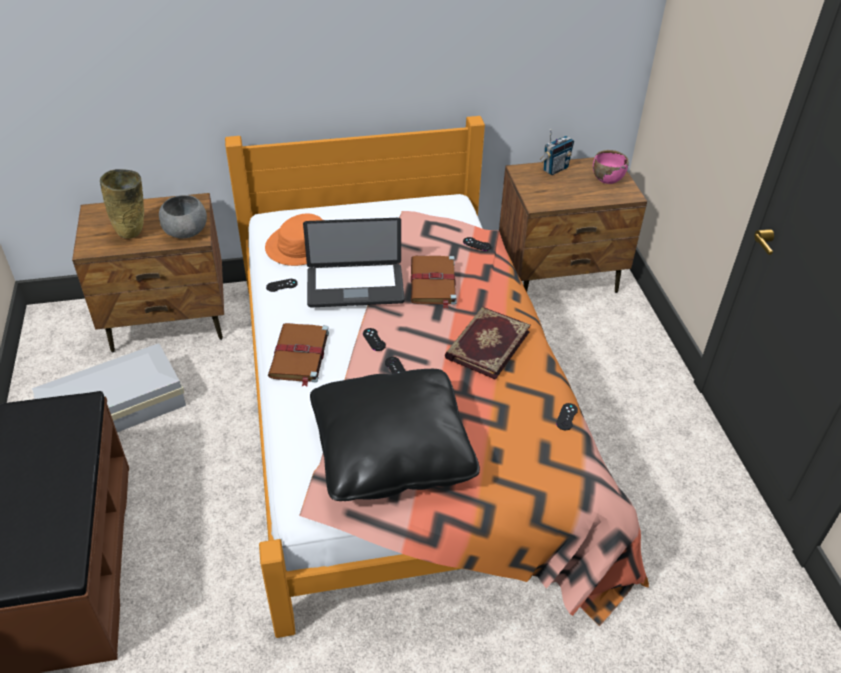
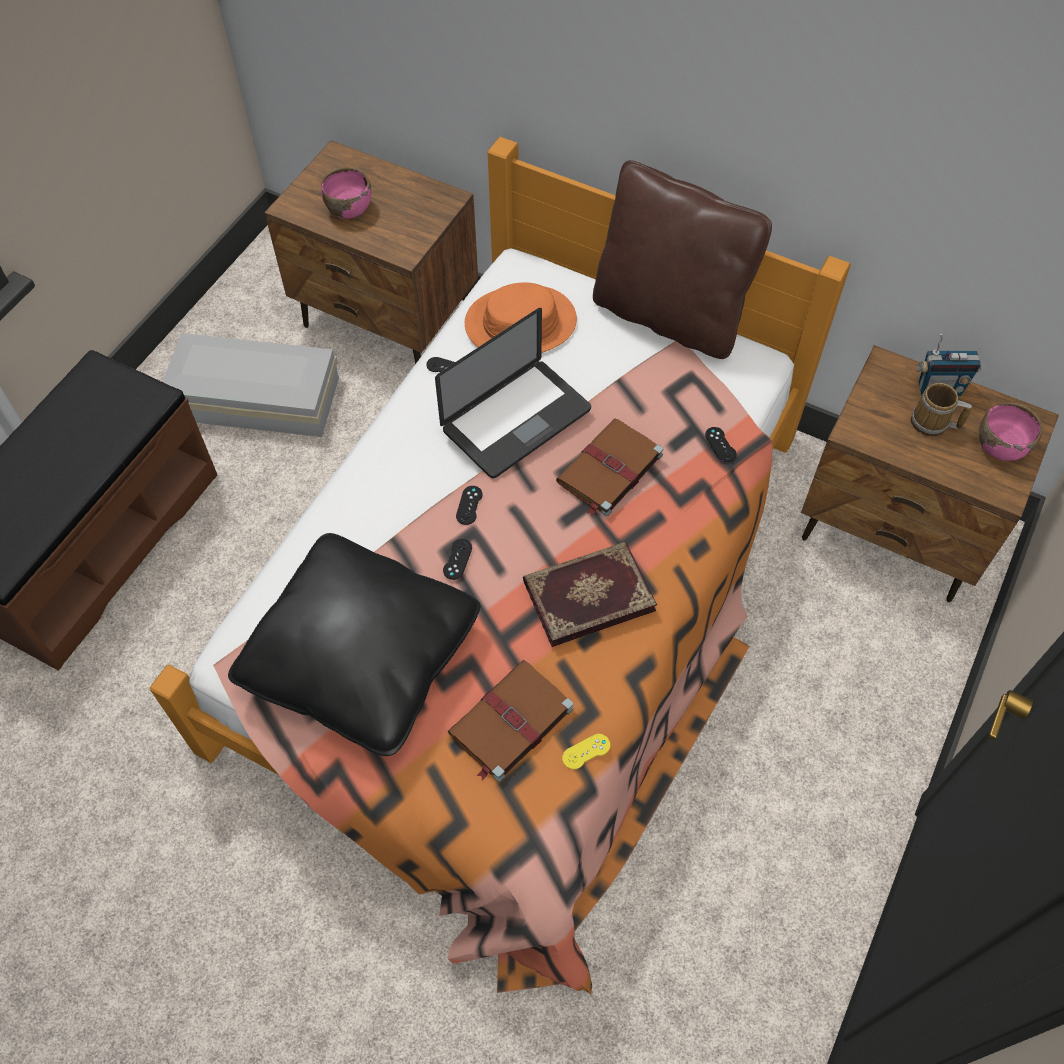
camera: 40 degrees right, 15 degrees up
(133, 233) = (349, 209): beige vase -> pink bowl
(185, 232) = (401, 237): grey bowl -> none
(299, 356) = (382, 473): brown book -> brown book (509, 723)
(355, 287) = (516, 420): laptop -> laptop turned 75 degrees counterclockwise
(384, 203) = (669, 315): none -> brown pillow
(567, 417) = (586, 751): black game controller -> yellow game controller
(568, 184) = (932, 423): none -> mug

